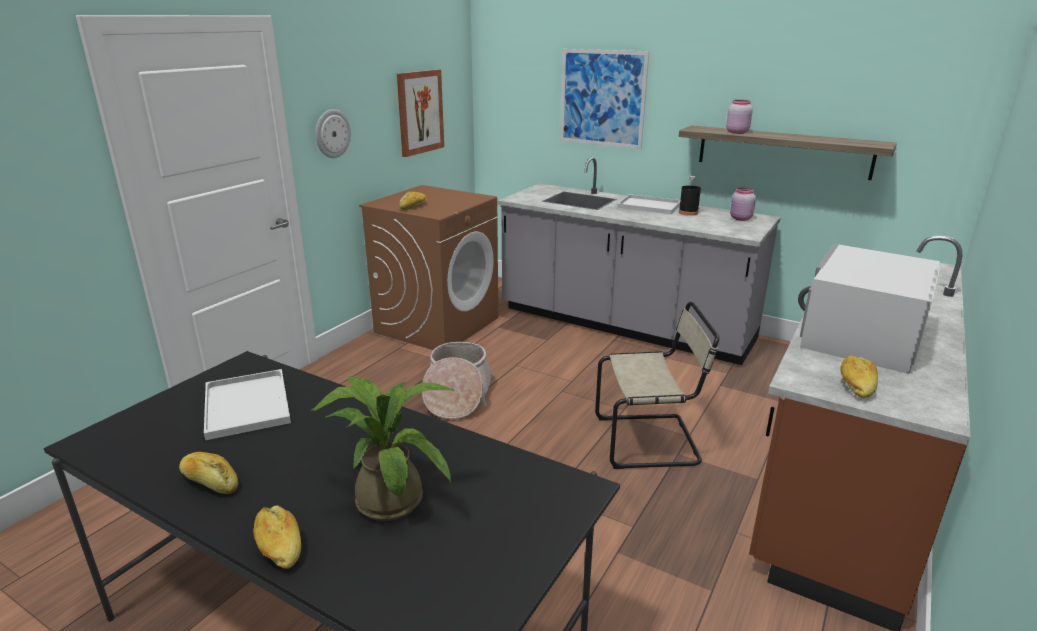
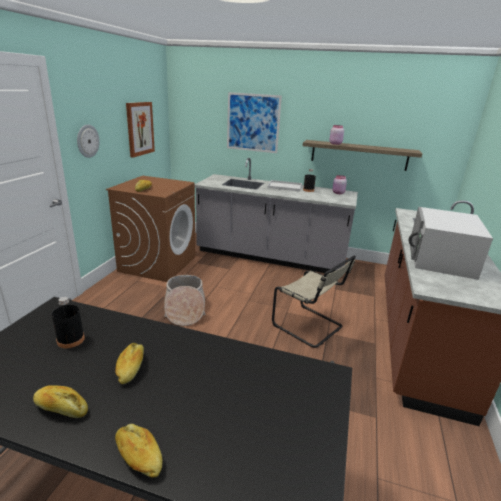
camera: 15 degrees left, 0 degrees up
(248, 406) = (71, 340): white tray -> black bottle
(389, 495) = (206, 399): potted plant -> none
(650, 441) = (309, 327): beige chair -> beige chair turned 60 degrees clockwise
(855, 385) = (457, 289): bread -> bread (131, 368)

